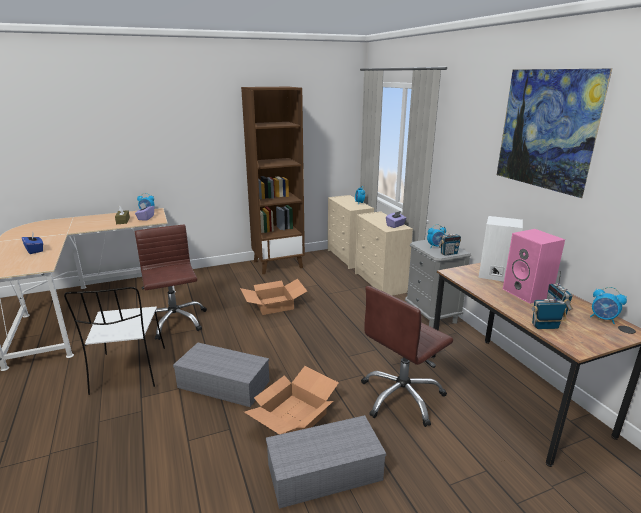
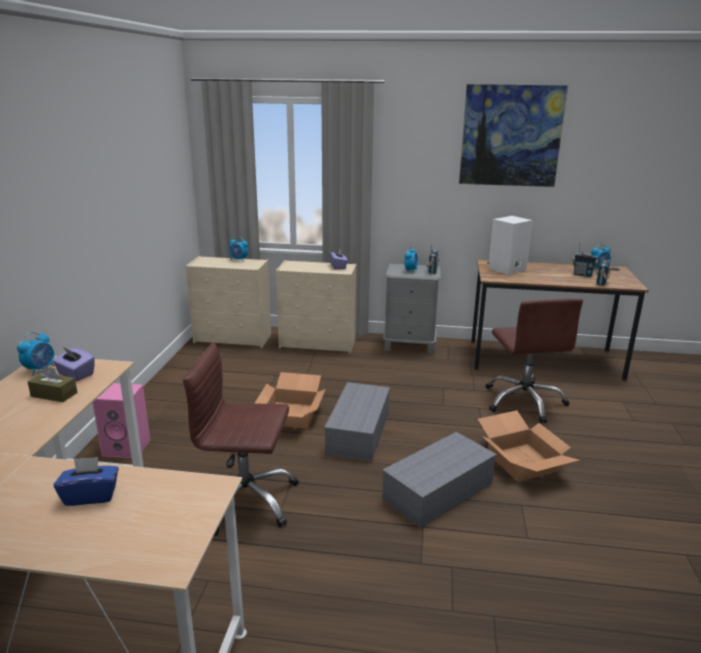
camera: 60 degrees left, 0 degrees up
(129, 371) = (348, 566): white chair -> none
(278, 264) = (180, 382): brown bookcase -> none
(323, 473) = (605, 468): grey storage box -> grey storage box (359, 433)
(528, 293) = (547, 271): pink speaker -> pink speaker (128, 447)

